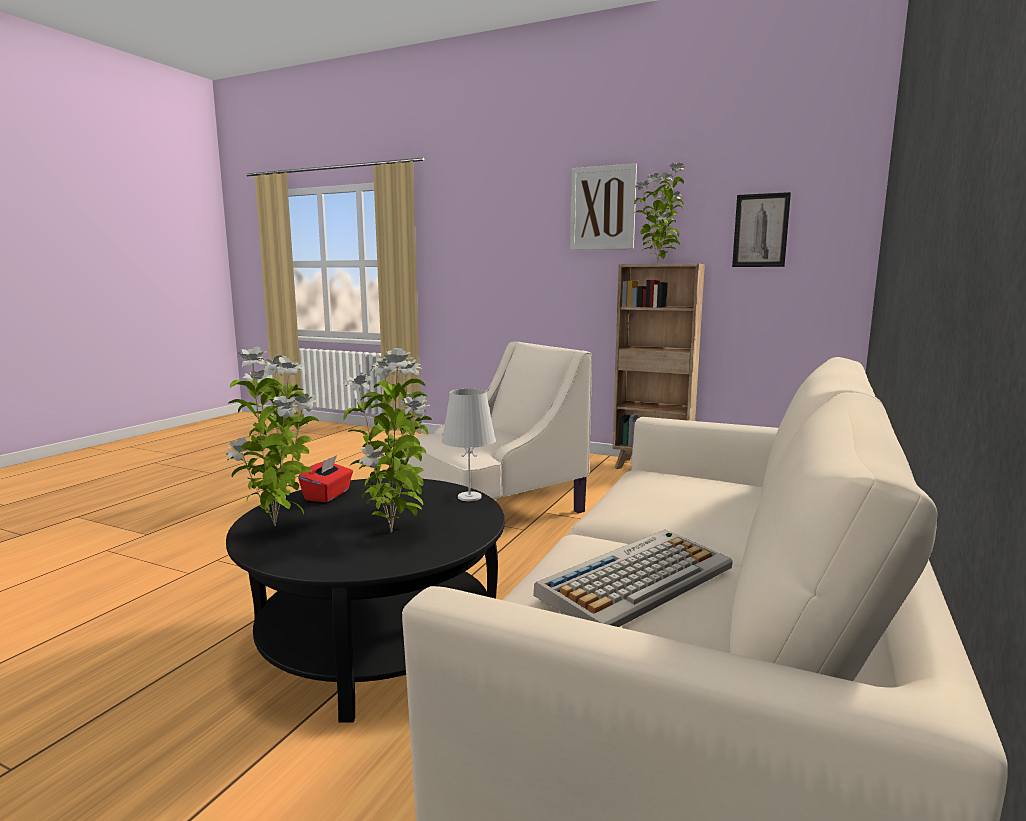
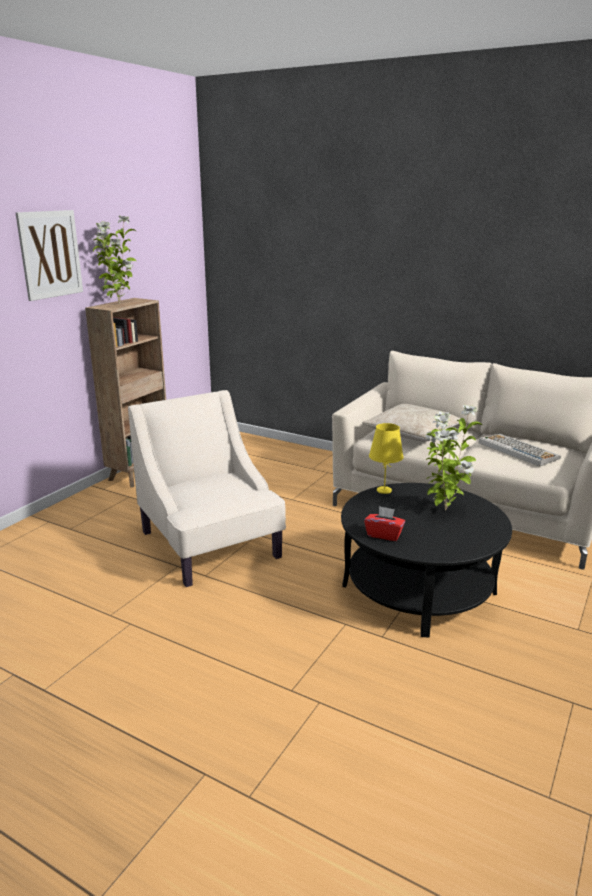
camera: 85 degrees left, 10 degrees up
(278, 525) = (444, 545): potted plant -> none
(469, 497) = (384, 490): white table lamp -> yellow table lamp
(684, 492) = (412, 433): none -> beige pillow
(760, 230) = (155, 266): picture -> none

